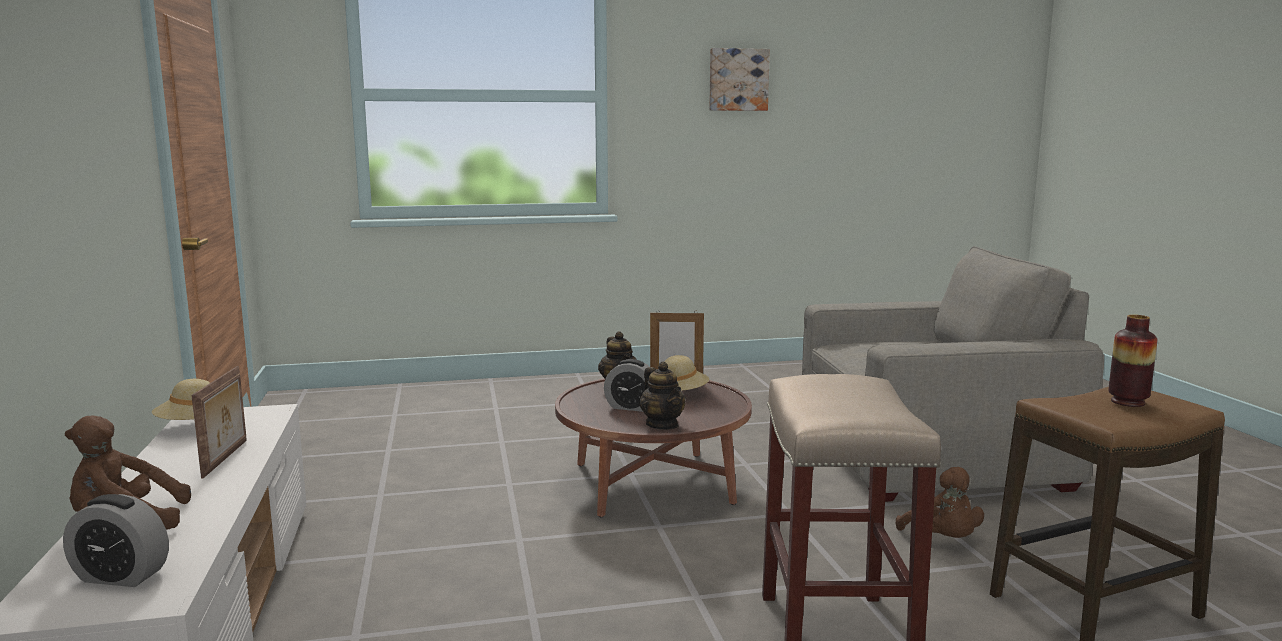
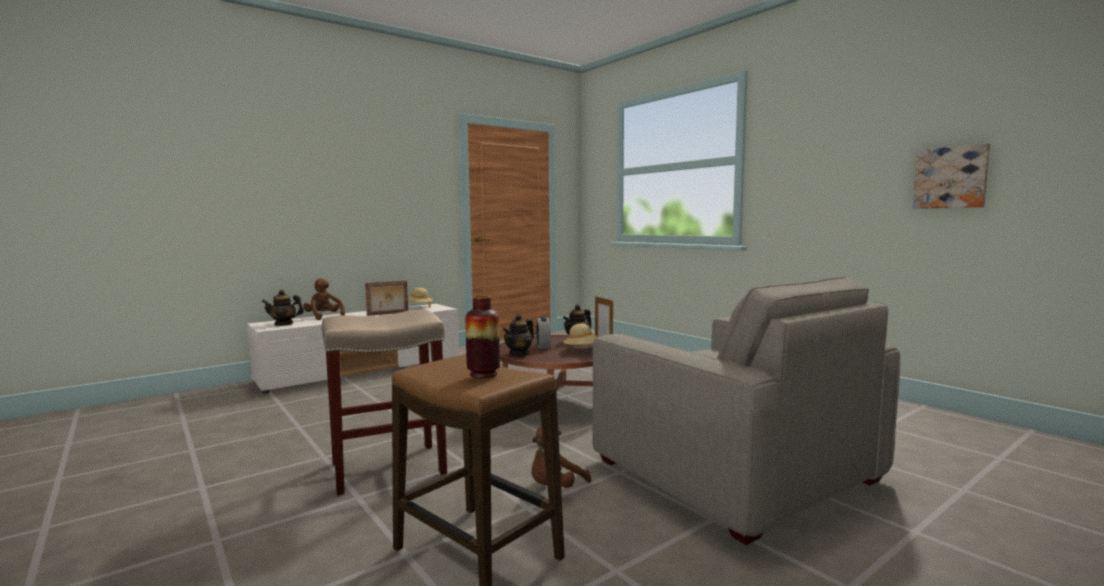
camera: 65 degrees right, 5 degrees down
(121, 576) = (284, 324): alarm clock -> teapot
(738, 80) = (846, 132): picture -> picture (950, 177)

